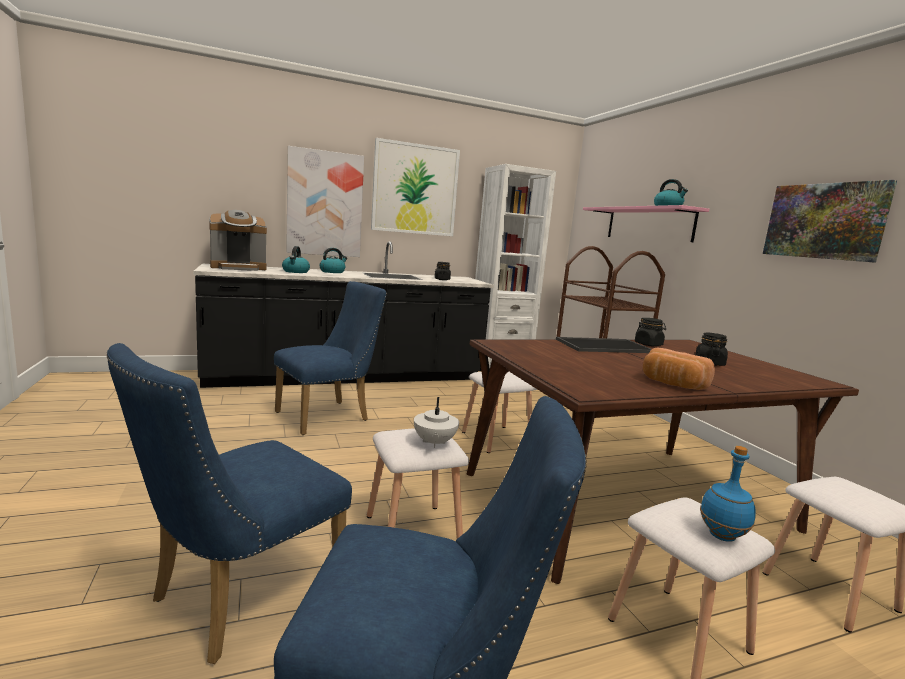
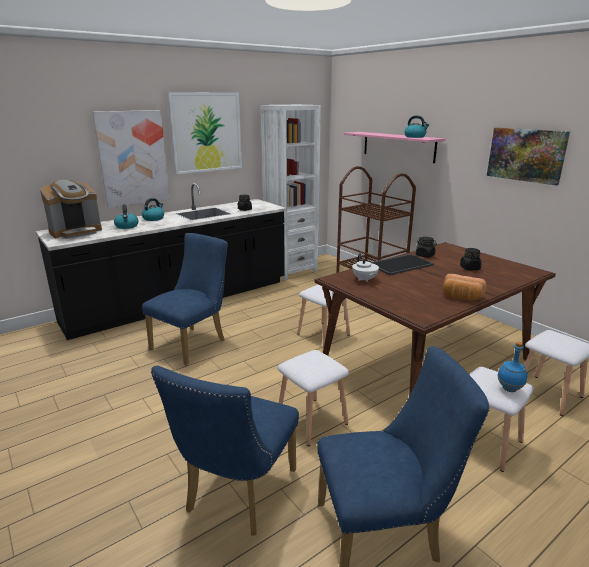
camera: 15 degrees left, 10 degrees up
(434, 443) = (324, 365): white teapot -> white teapot (364, 280)

